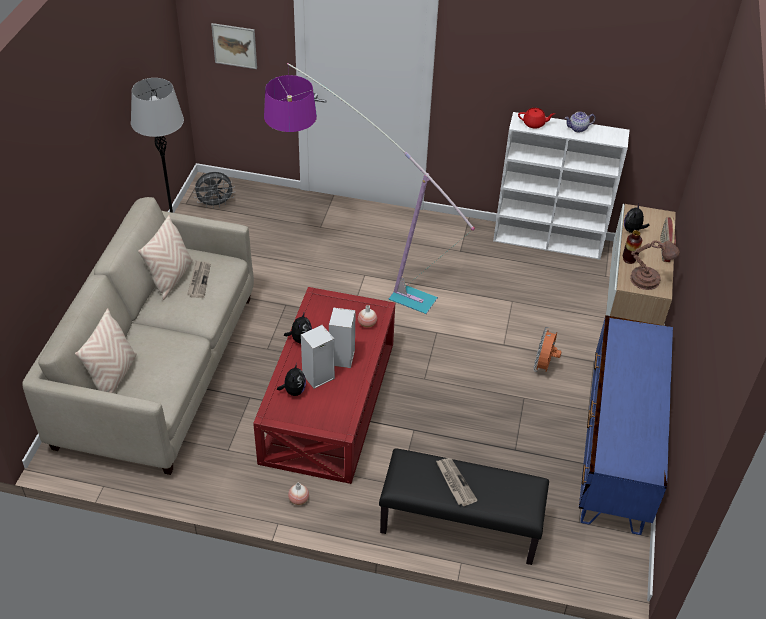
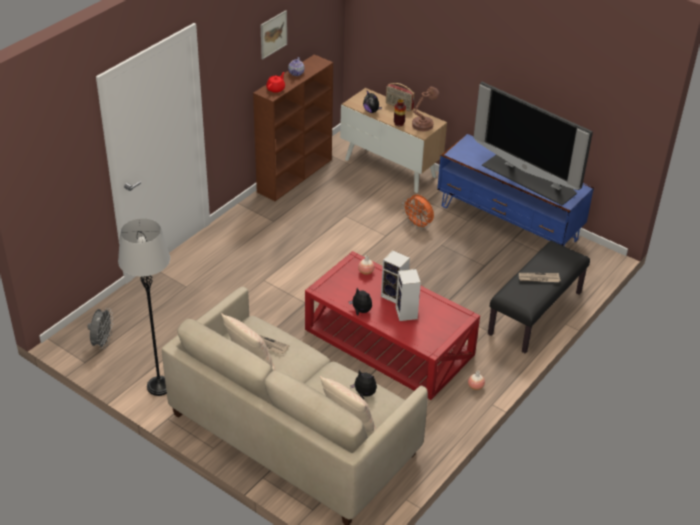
camera: 65 degrees left, 5 degrees down
(234, 45) = (62, 188): picture -> picture (273, 34)
(293, 391) = (414, 330): plush toy -> plush toy (364, 394)
(347, 273) = (254, 289): floor lamp -> none
(549, 241) = (295, 175): white bookcase -> brown bookcase
(629, 412) = (530, 178): none -> television

